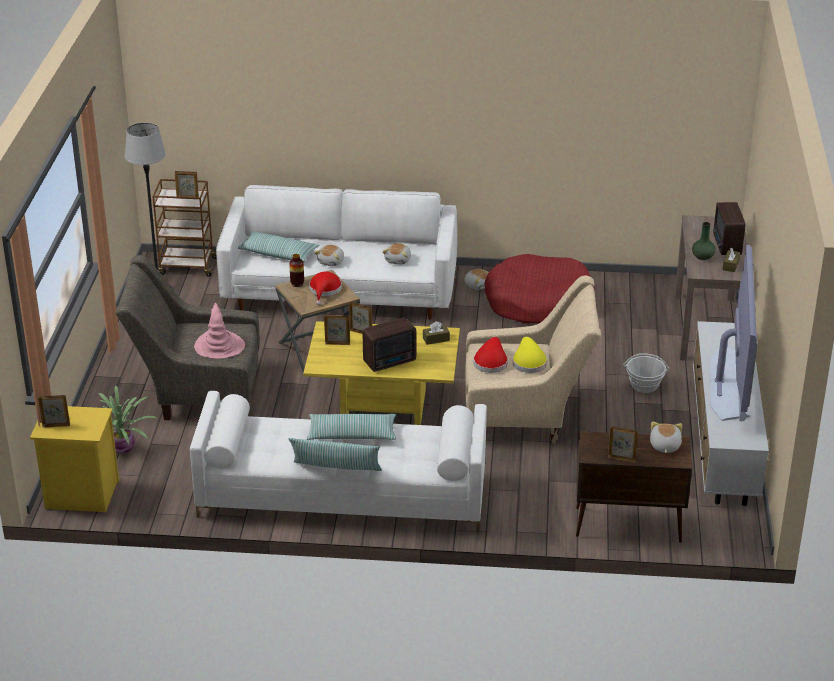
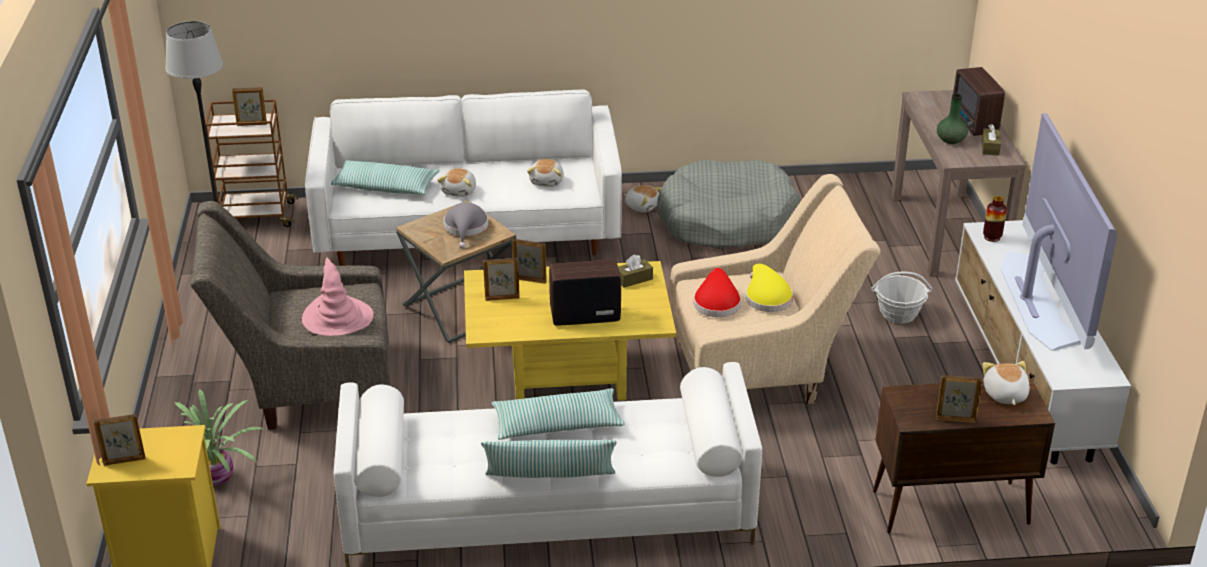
camera: 10 degrees left, 0 degrees up
(297, 284) = (426, 223): vase -> vase (992, 237)
(325, 290) = (466, 228): red hat -> grey hat
(391, 362) = (583, 315): radio -> radio turned 150 degrees counterclockwise
(538, 302) = (727, 221): red dog bed -> grey dog bed

